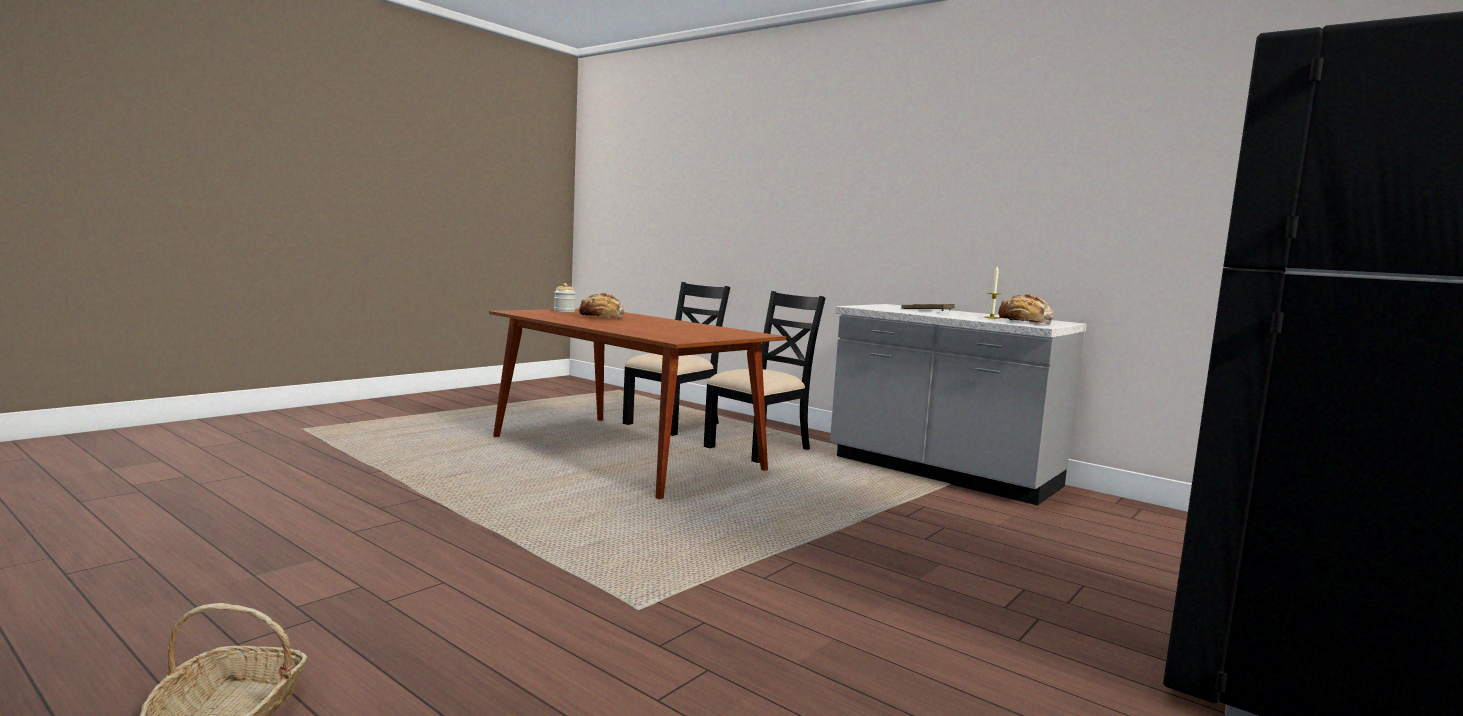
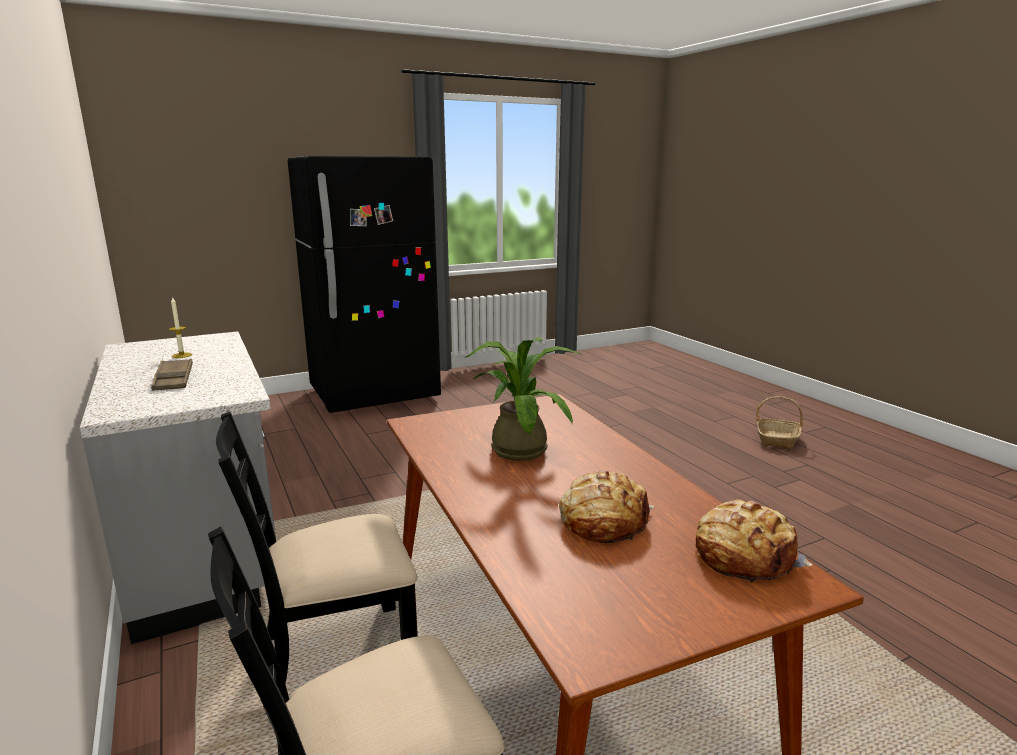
camera: 155 degrees left, 10 degrees up
(564, 311) = (680, 594): jar -> none
(671, 328) = (519, 447): none -> potted plant
(1024, 322) = (203, 342): bread -> bread (744, 555)

